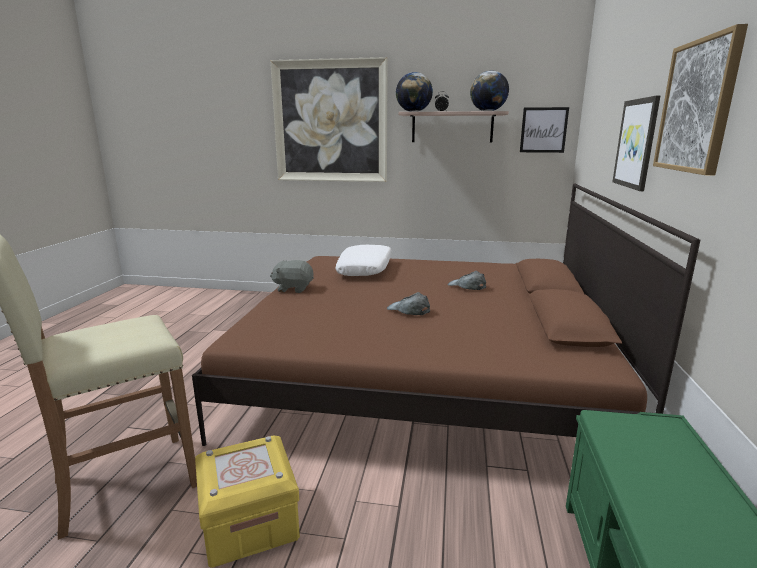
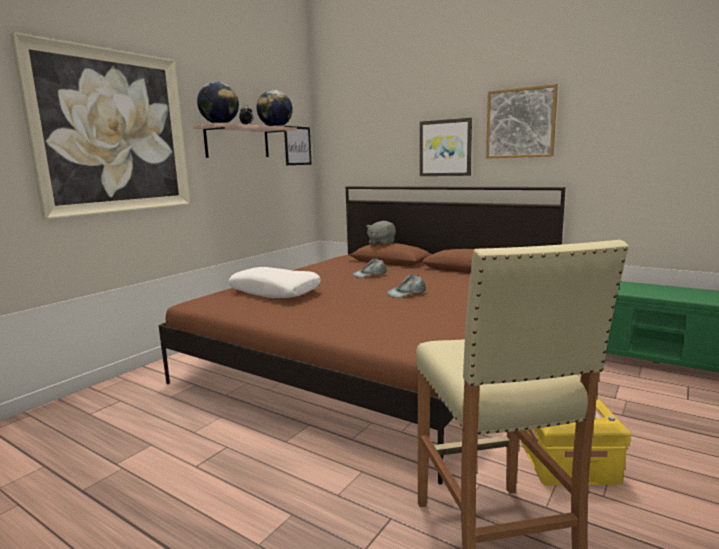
camera: 65 degrees left, 5 degrees down
(293, 288) = (293, 321): grey plush toy -> grey plush toy (381, 243)

